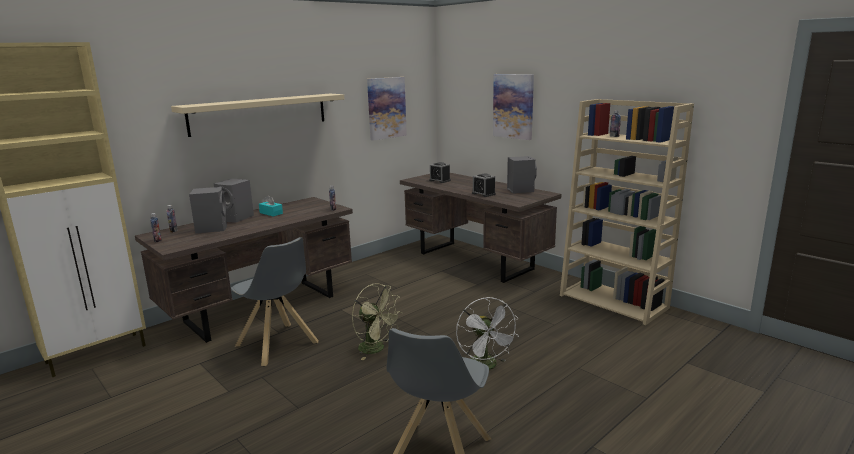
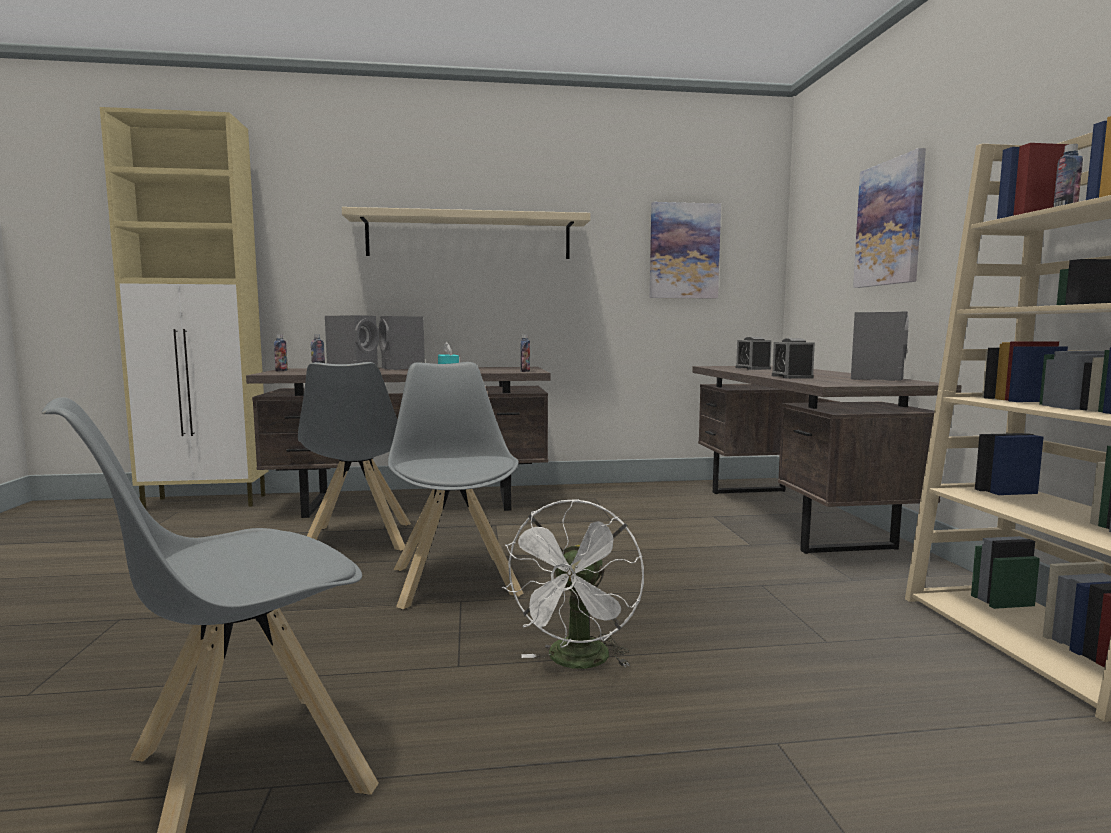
camera: 35 degrees right, 10 degrees down
(376, 349) = (455, 580): green fan -> grey chair

